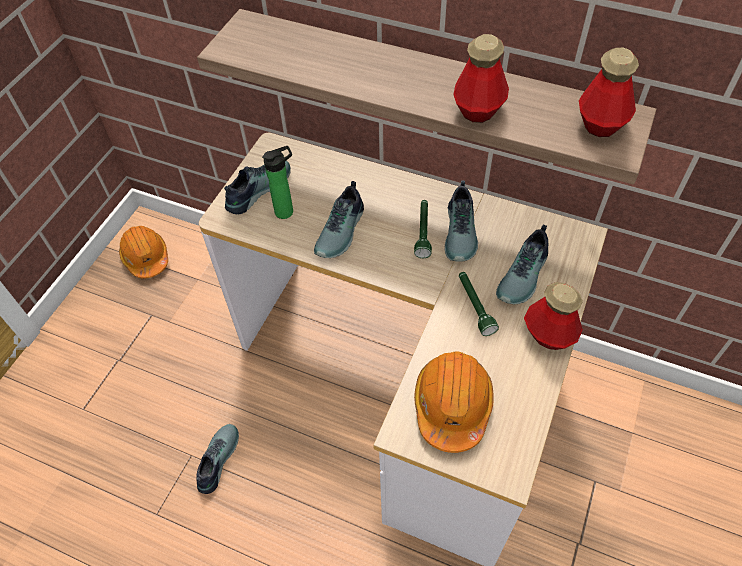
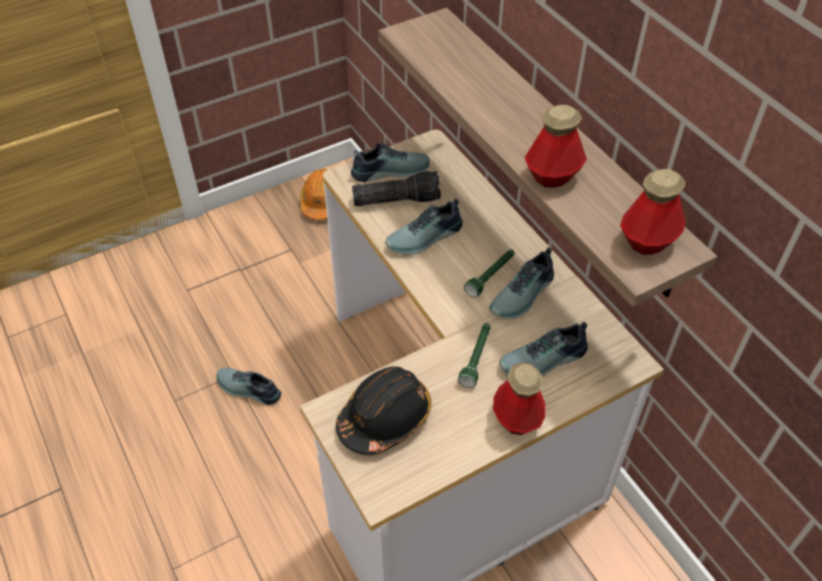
camera: 35 degrees right, 5 degrees down
(216, 459) = (248, 390): shoe -> shoe turned 120 degrees counterclockwise
(287, 211) = (397, 199): bottle -> flashlight
(452, 405) = (385, 418): orange hard hat -> black hard hat

